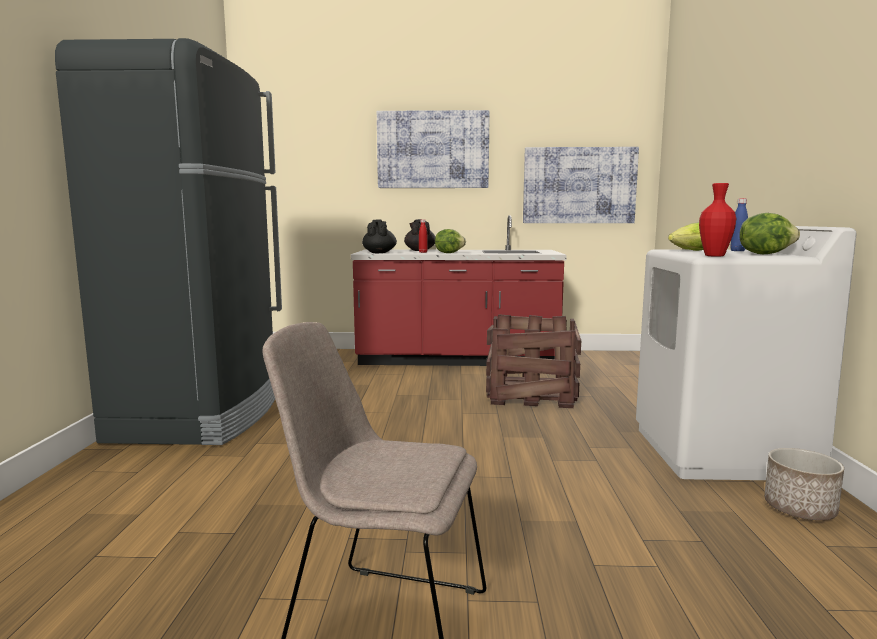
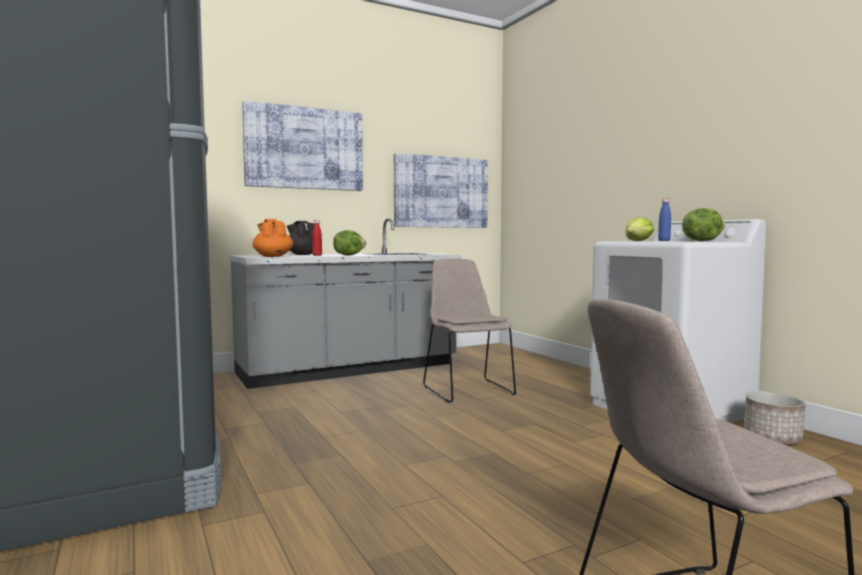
camera: 30 degrees left, 5 degrees down
(379, 253) = (272, 256): black teapot -> orange teapot
(457, 359) = (348, 369): red counter -> grey counter
(532, 393) = (467, 389): crate -> beige chair
(714, 256) = (689, 241): red vase -> none

